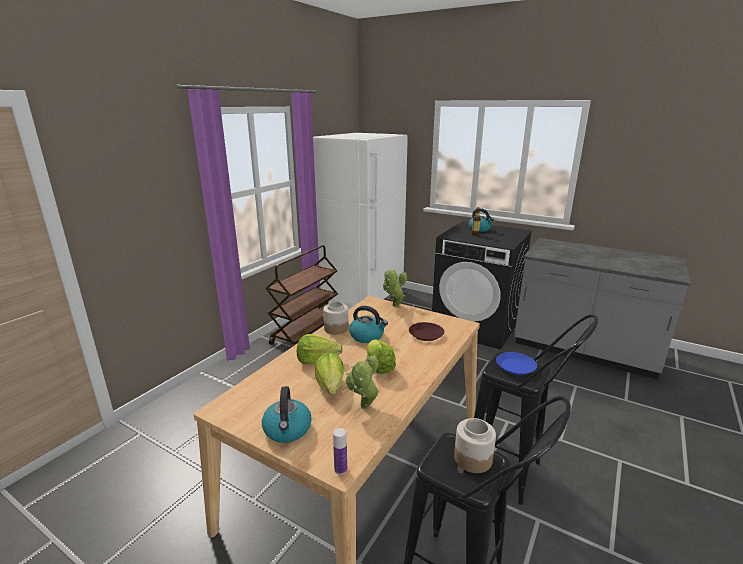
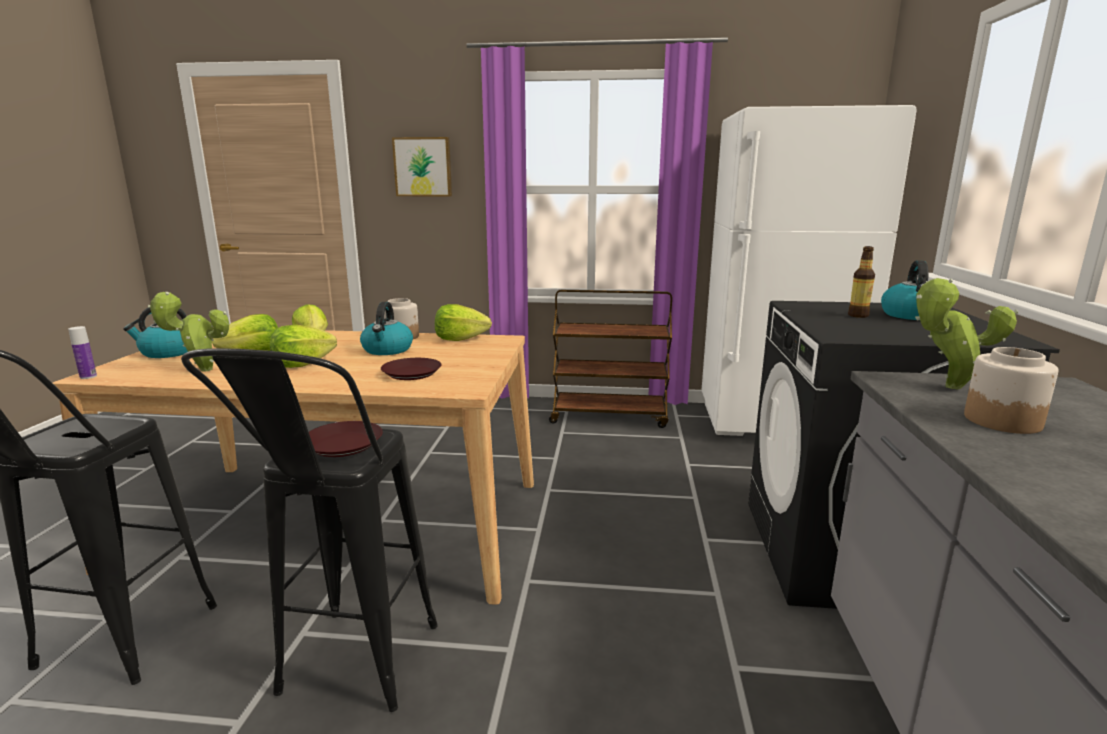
camera: 65 degrees right, 5 degrees down
(138, 195) = (423, 167): none -> picture
(360, 312) = (460, 339): none -> lettuce
(394, 306) = (498, 349): potted plant -> potted plant (947, 387)
(472, 458) = (85, 436): jar -> jar (1002, 421)
(515, 366) = (344, 445): blue plate -> brown plate

